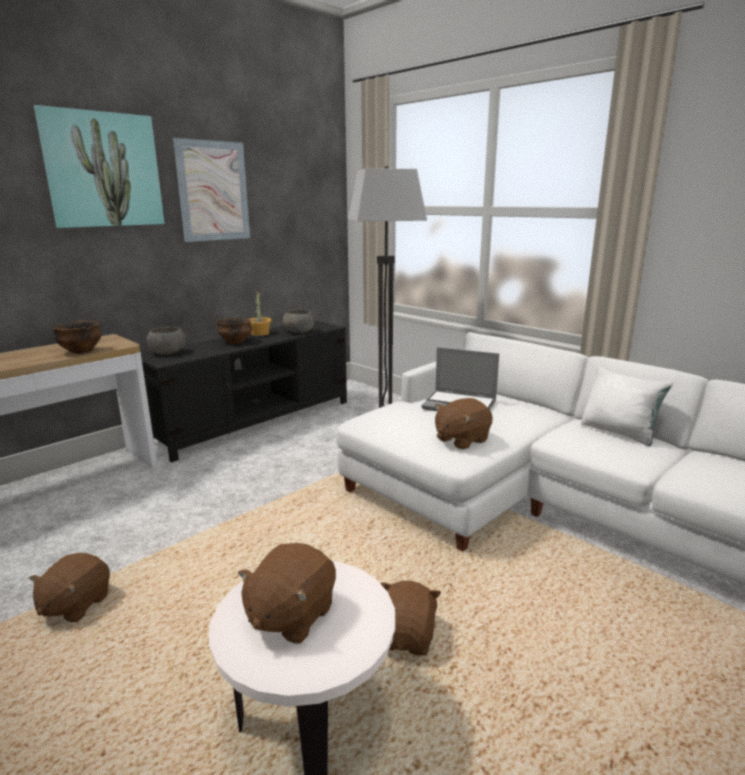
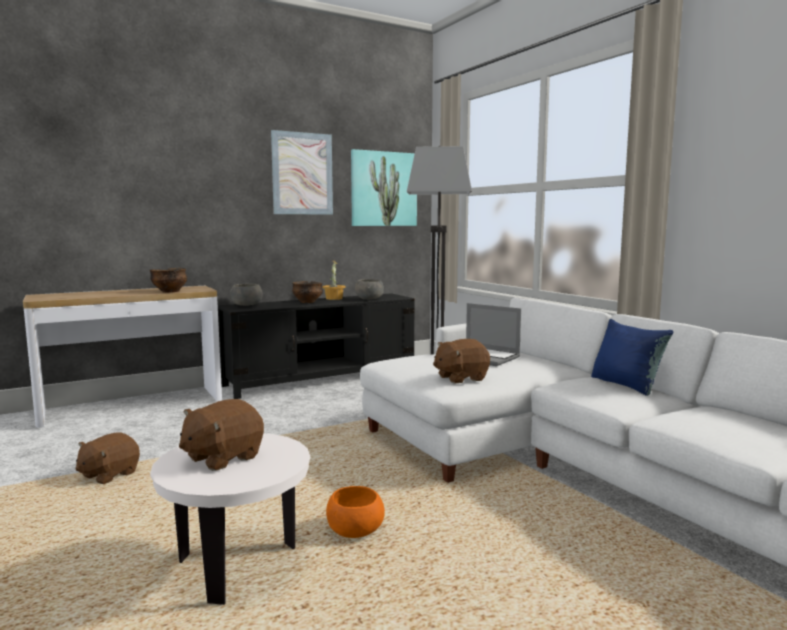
camera: 15 degrees right, 10 degrees down
(104, 170) = (211, 154): picture -> picture (384, 189)
(407, 637) = (354, 531): brown plush toy -> orange bowl
(619, 432) = (626, 385): white pillow -> blue pillow

